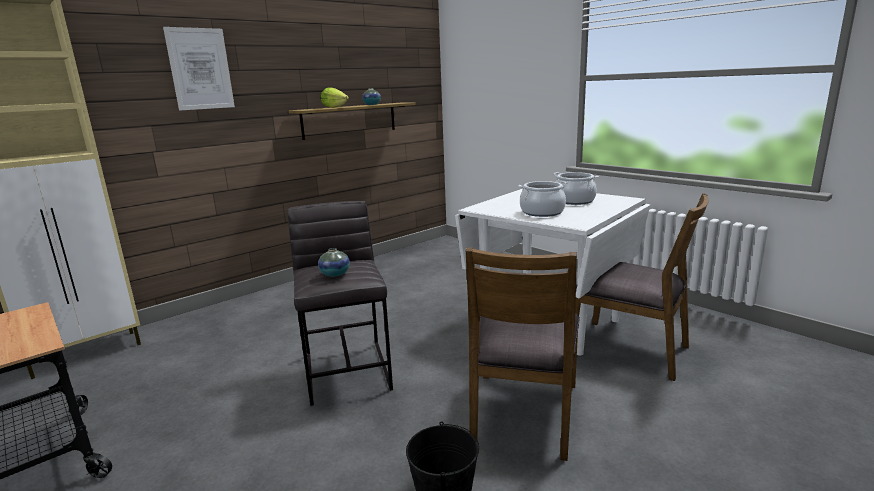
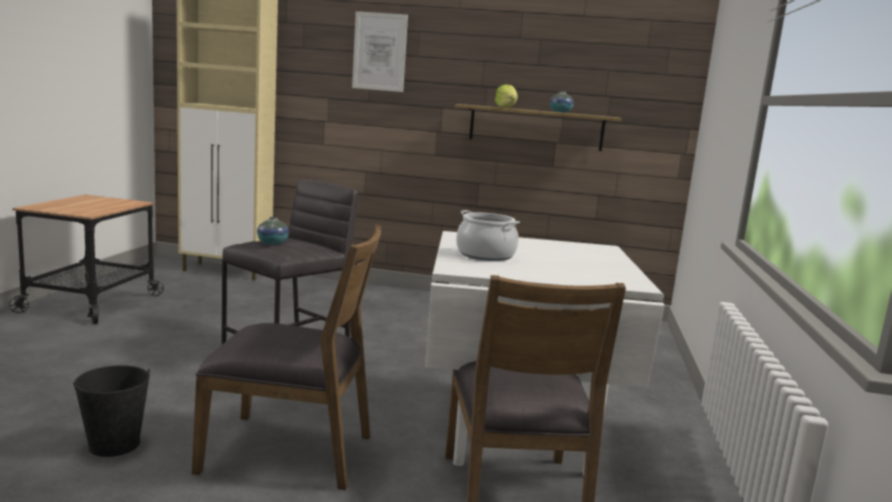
camera: 50 degrees right, 5 degrees down
(523, 413) = (289, 452): brown chair -> brown chair turned 150 degrees counterclockwise
(574, 201) = (570, 264): cooking pot -> none

